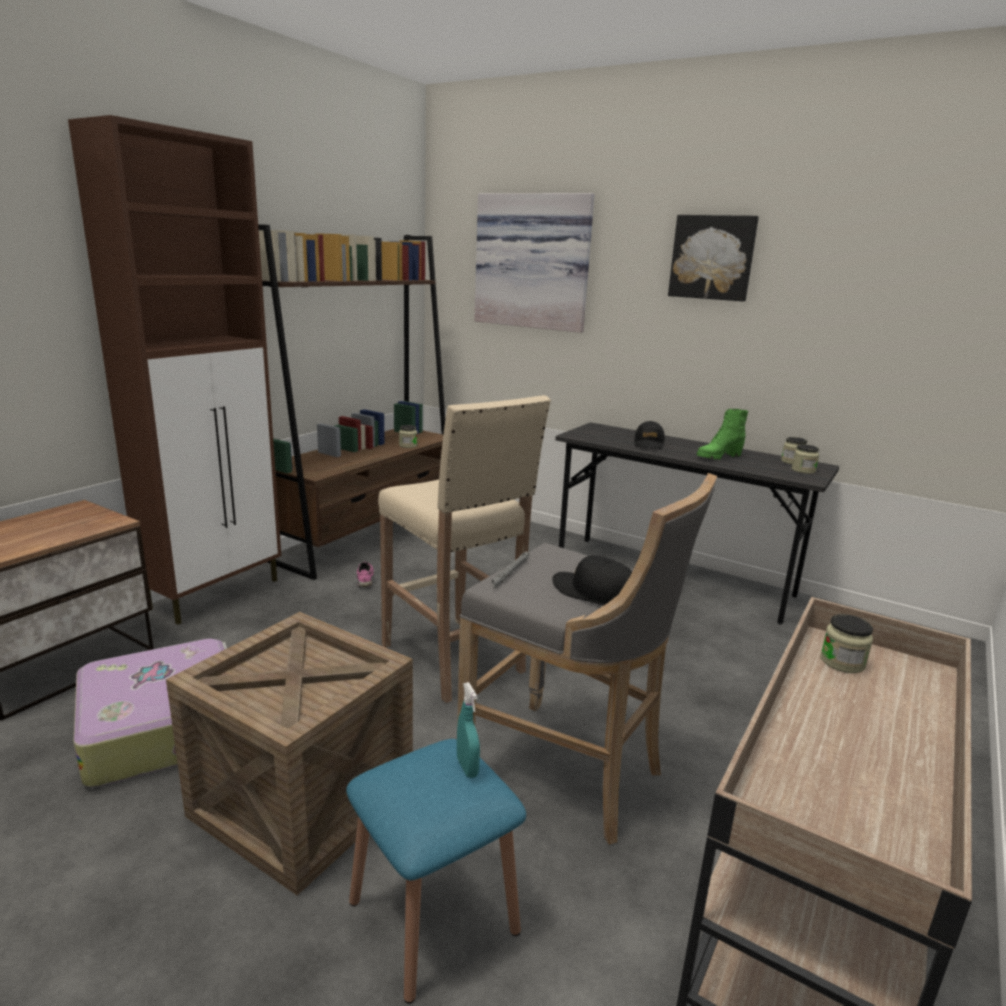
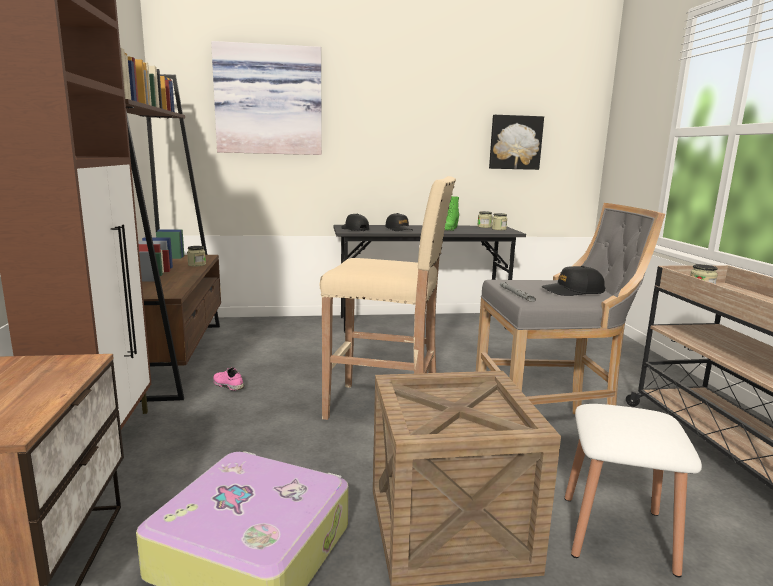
camera: 40 degrees left, 5 degrees down
(433, 916) = (617, 533): blue stool -> white stool
(467, 767) = (630, 407): turquoise spray bottle -> none
(592, 434) = (354, 229): none -> black cap
(712, 257) = (413, 97): picture -> picture (515, 142)

